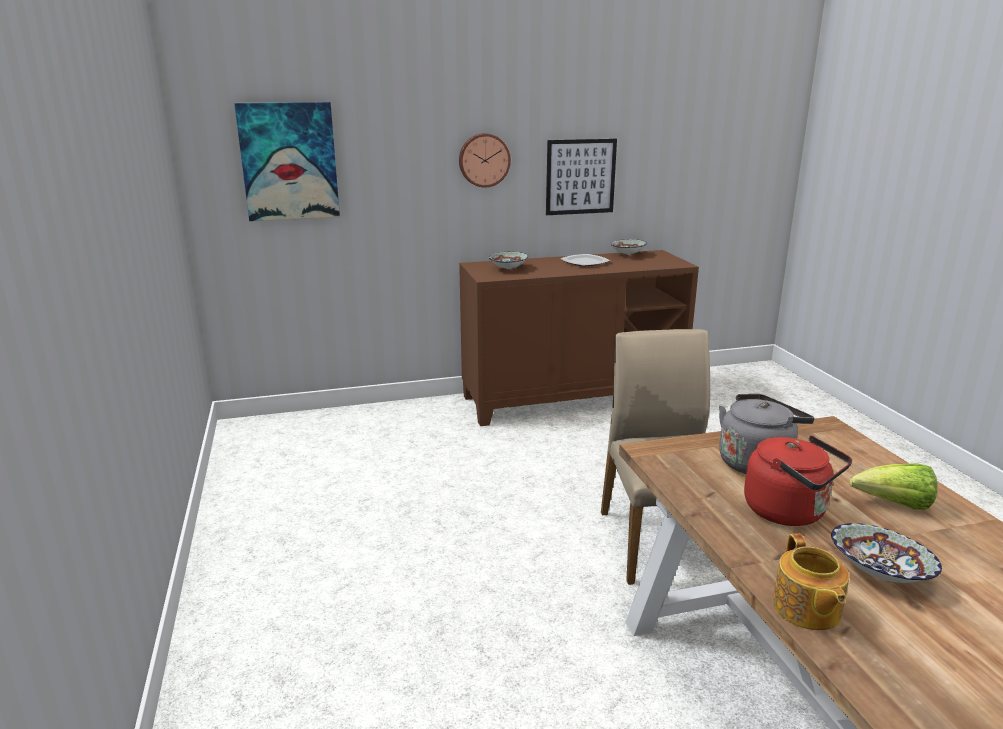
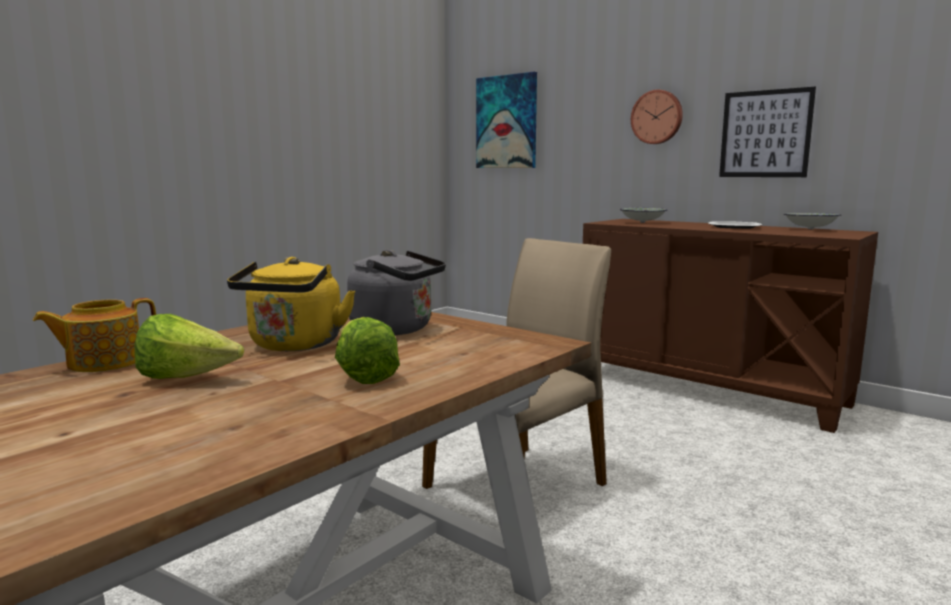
camera: 55 degrees right, 10 degrees down
(789, 512) = (294, 346): red kettle -> yellow kettle
(878, 573) = (187, 378): bowl -> lettuce

